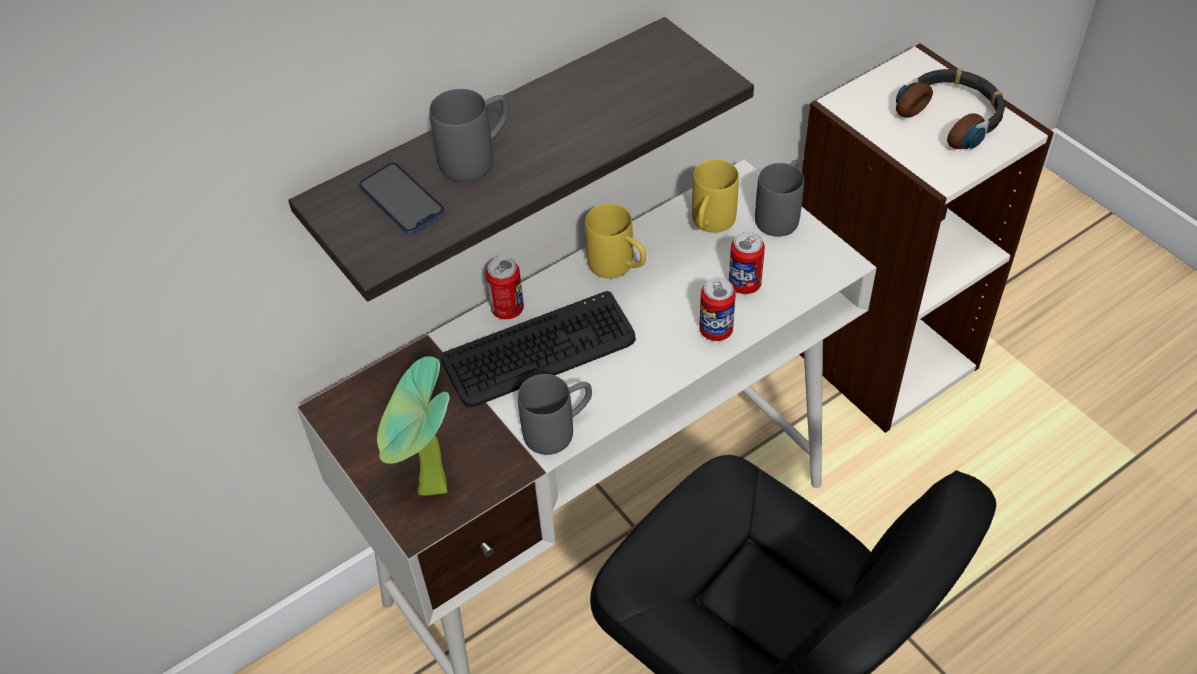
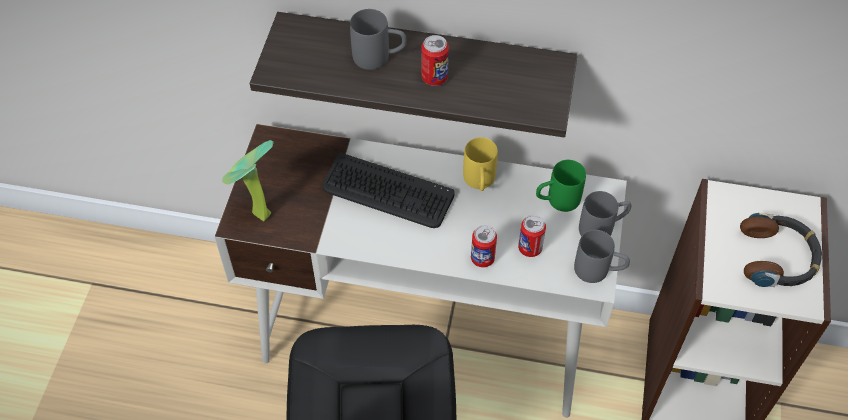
camera: 45 degrees right, 5 degrees up
(401, 200) = (319, 52): phone -> none
(507, 309) = (400, 157): can -> can (434, 78)
(559, 429) = (346, 238): grey mug -> grey mug (599, 271)
(710, 225) = (556, 201): yellow mug -> green mug

